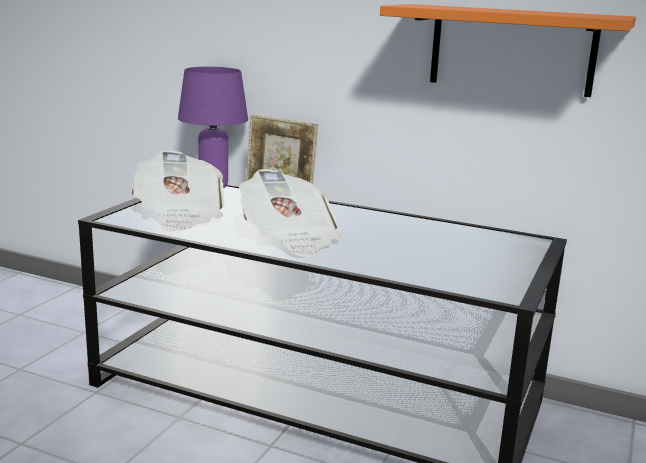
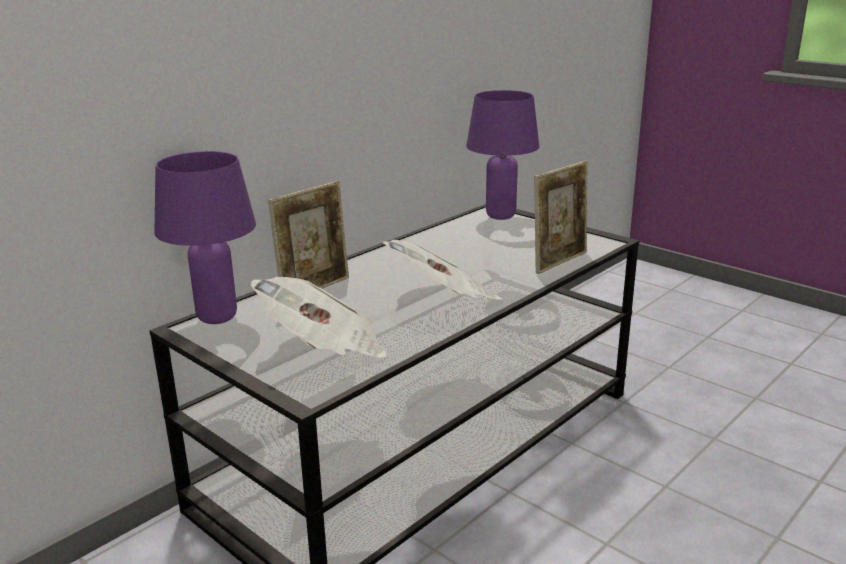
camera: 70 degrees left, 5 degrees up
(418, 275) = (559, 262): none -> picture frame
(512, 50) = (439, 54): orange shelf -> none
(523, 244) = (500, 216): none -> purple table lamp

